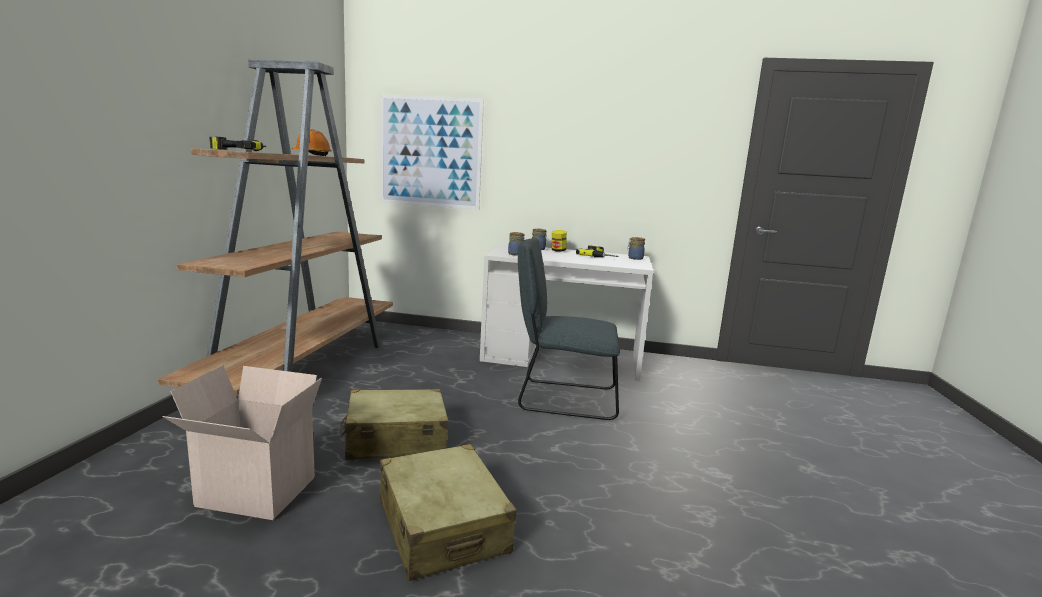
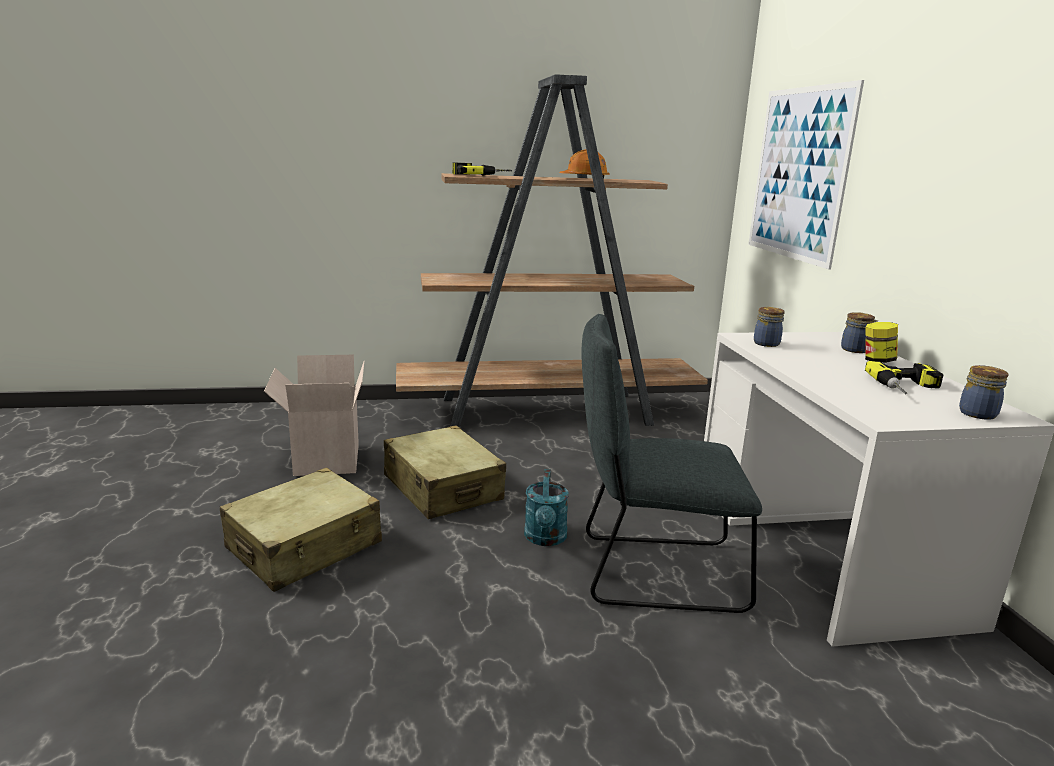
camera: 70 degrees right, 5 degrees up
(506, 418) = (545, 539): none -> turquoise watering can
(562, 398) = (653, 572): grey chair -> grey chair turned 75 degrees counterclockwise

